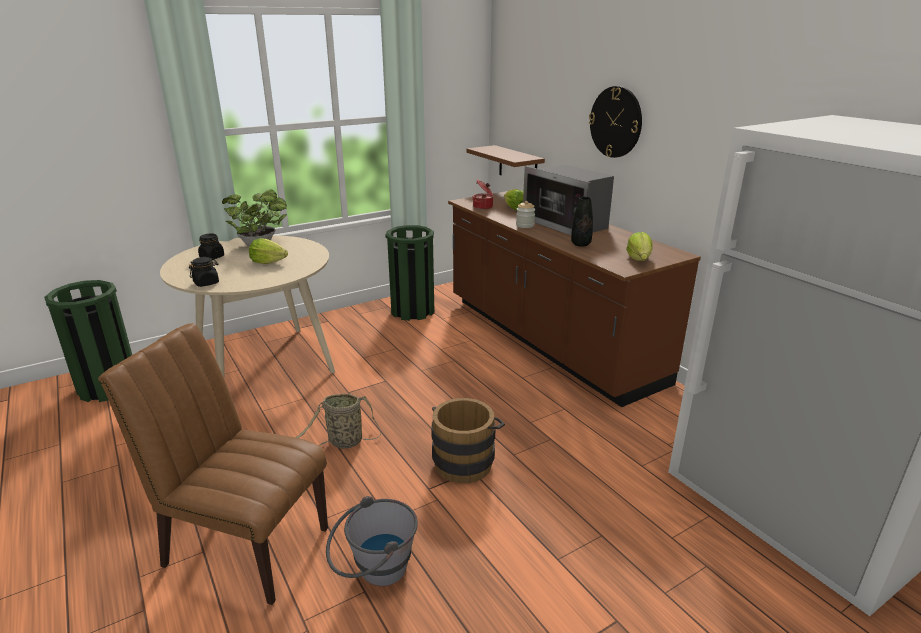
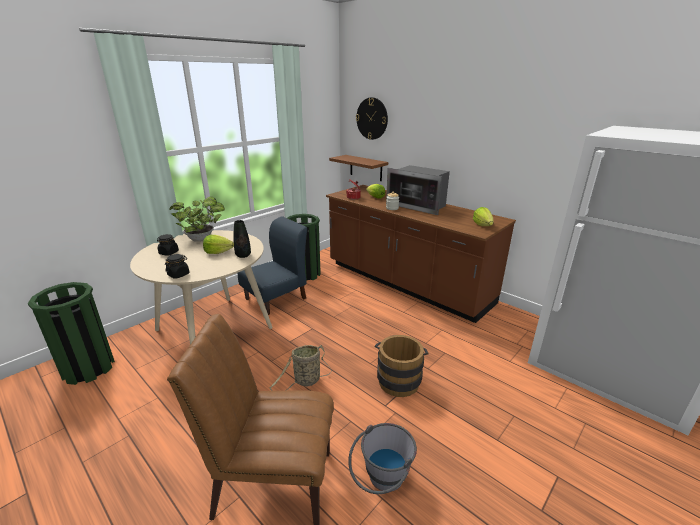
camera: 15 degrees left, 0 degrees up
(359, 337) = (276, 298): none -> blue chair
(580, 244) = (438, 218): black vase -> black vase (243, 255)
(615, 122) = (446, 135): wall clock -> wall clock (372, 118)

